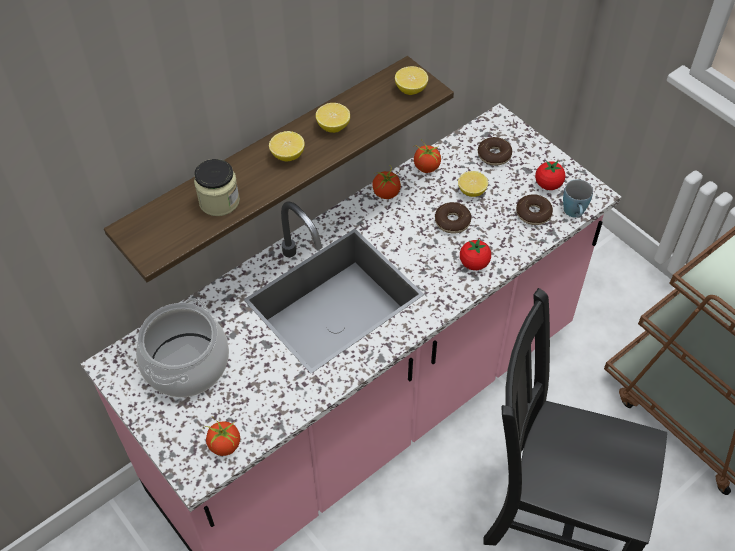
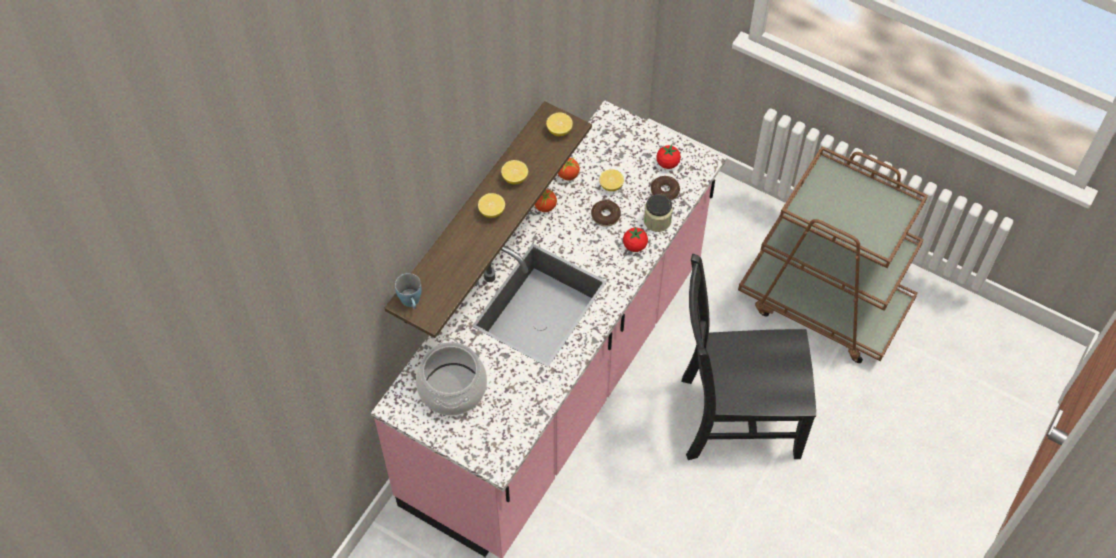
camera: 20 degrees left, 5 degrees up
(219, 201) = (459, 262): jar -> jar (657, 220)
(224, 445) = (508, 438): tomato -> none
(494, 155) = (617, 149): donut -> none
(574, 214) = (695, 182): blue mug -> blue mug (411, 302)

